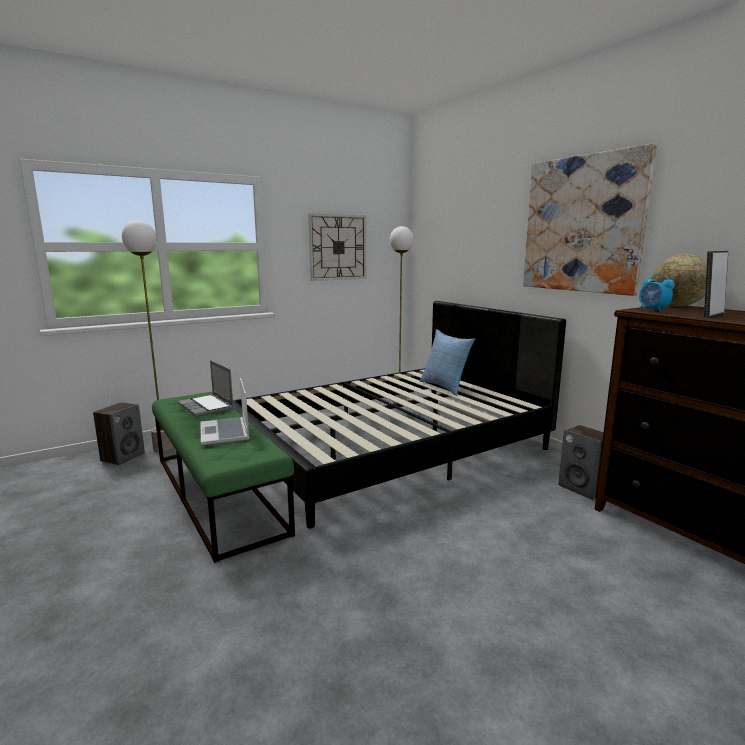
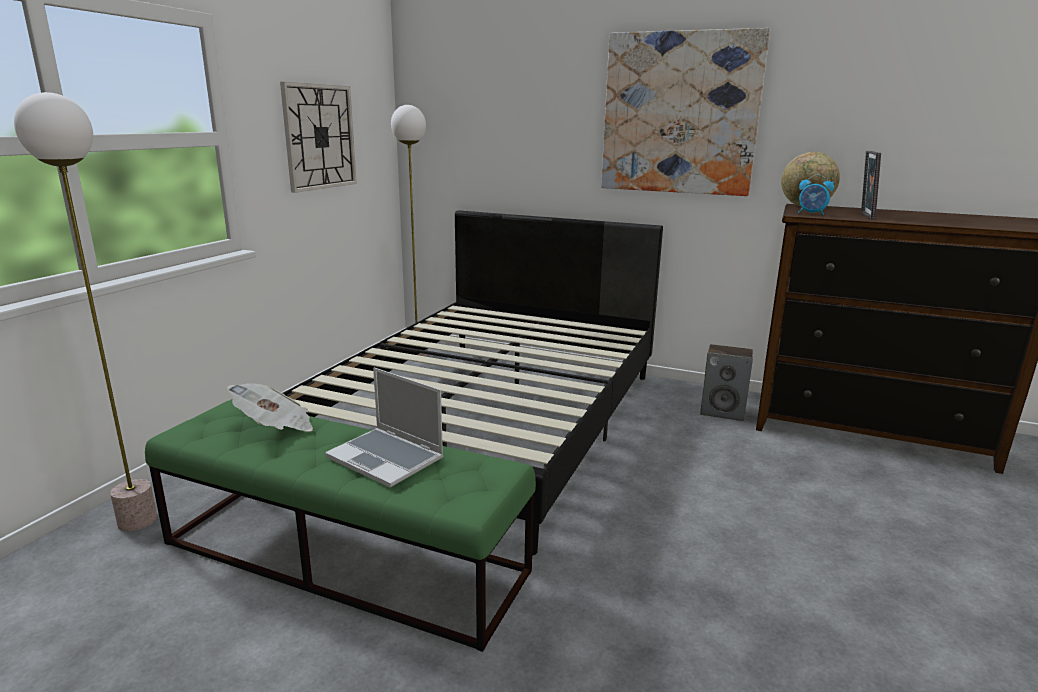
camera: 35 degrees left, 5 degrees up
(123, 457) = (73, 561): speaker -> none
(207, 407) = (275, 427): laptop -> newspaper
(445, 387) = (515, 326): pillow -> none

